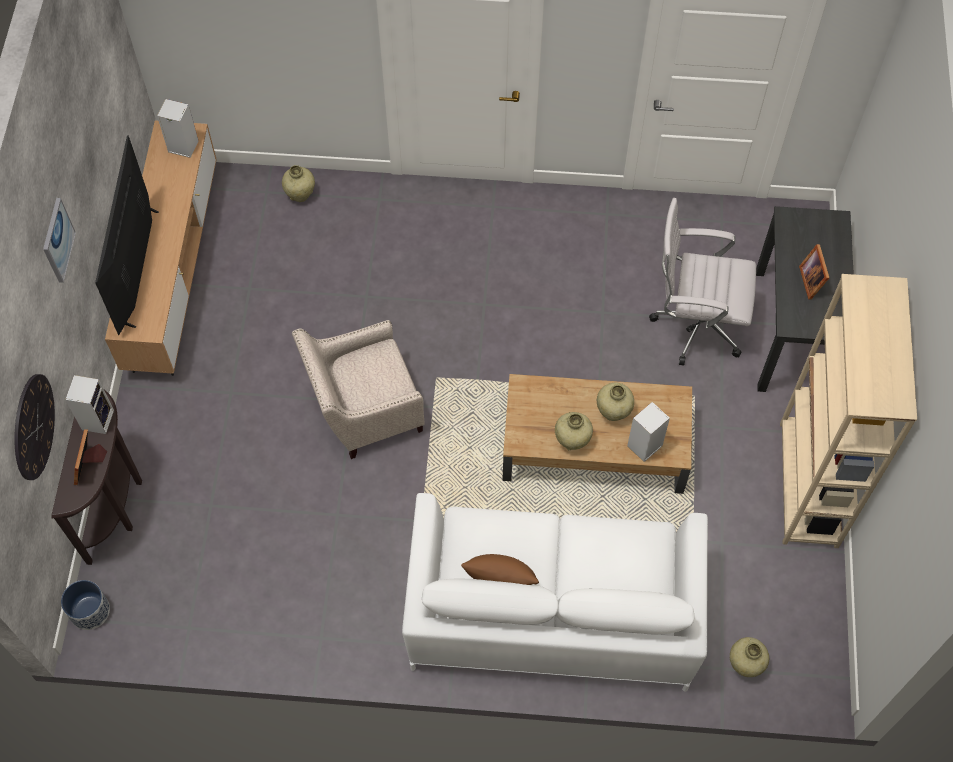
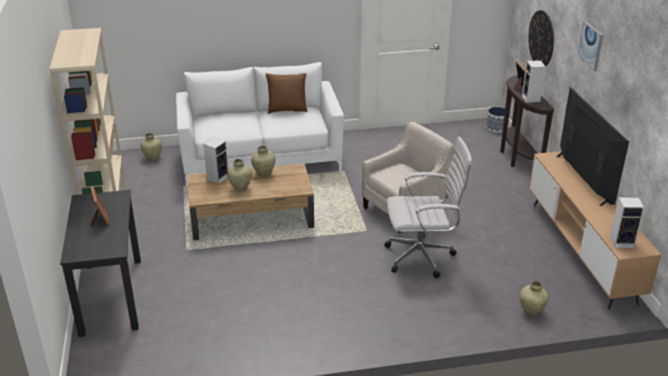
camera: 165 degrees right, 30 degrees down
(694, 325) = (189, 286): white office chair -> white office chair (423, 257)

